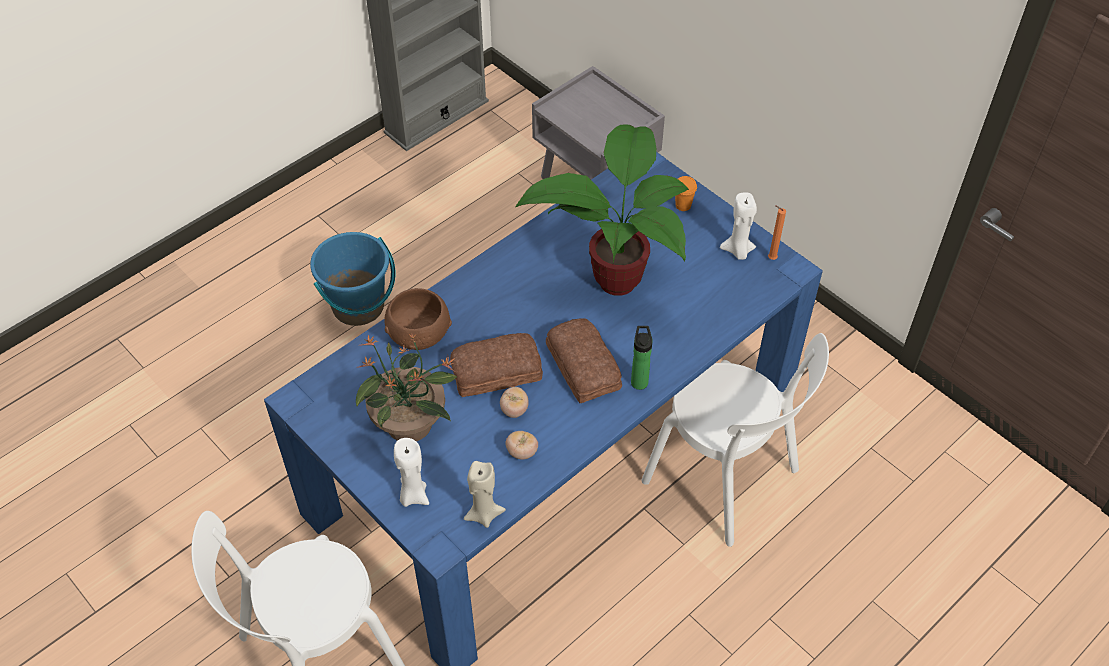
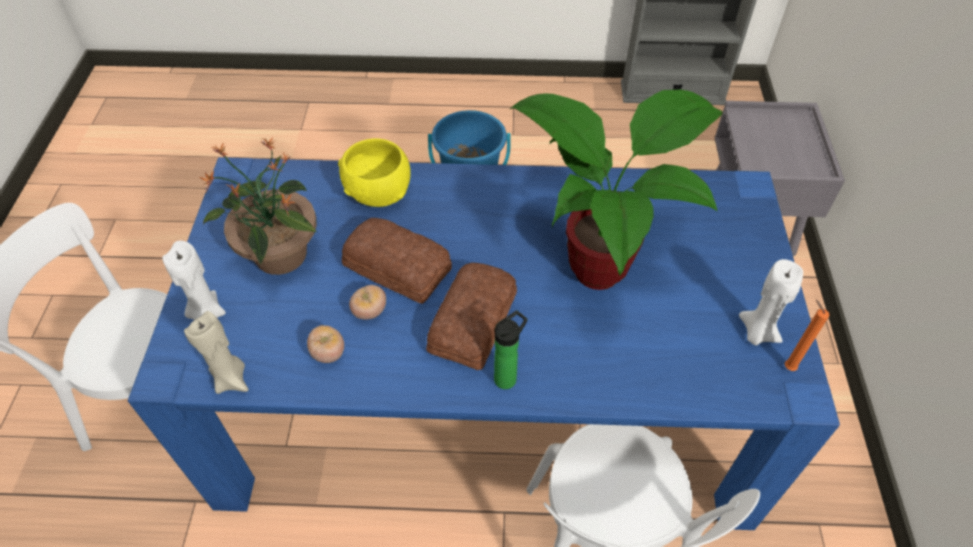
camera: 45 degrees right, 0 degrees up
(419, 336) = (378, 193): brown bowl -> yellow bowl
(683, 205) = (746, 250): orange cup -> none

